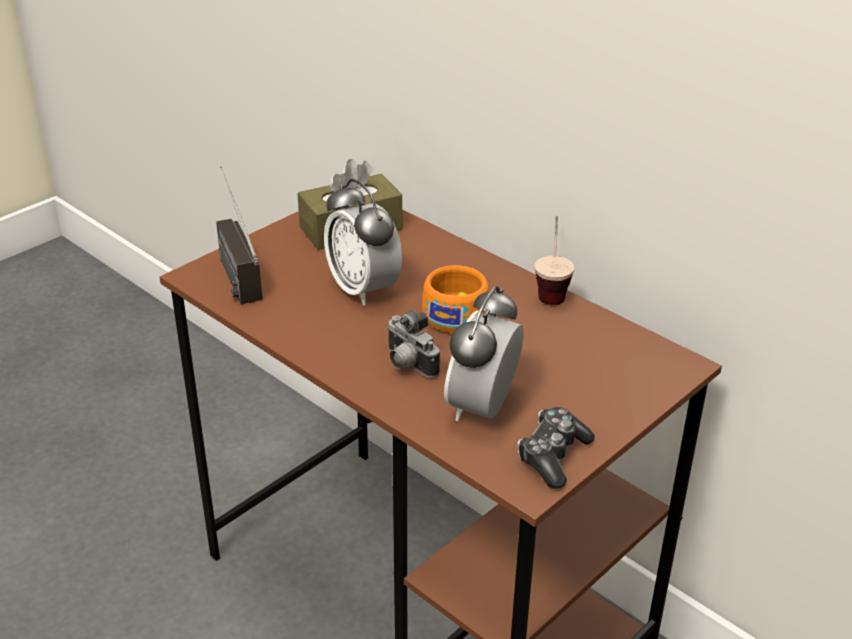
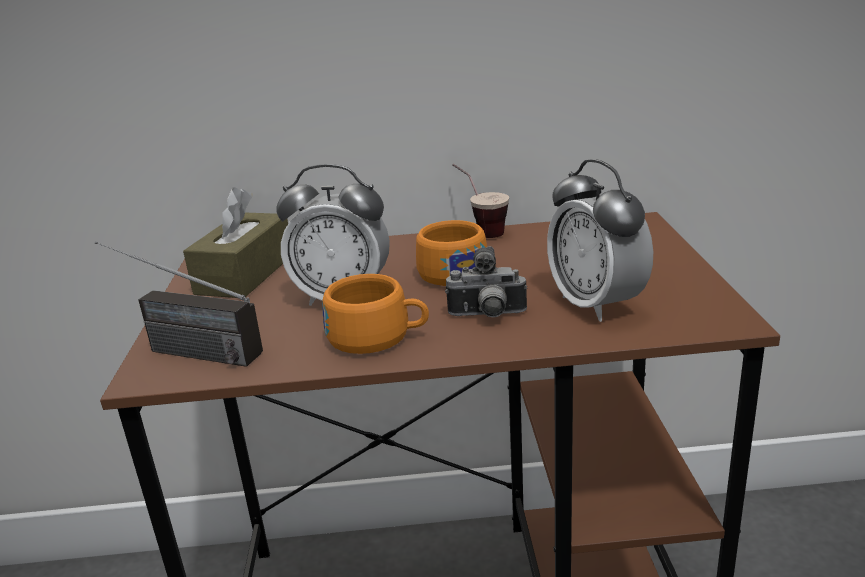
camera: 45 degrees left, 10 degrees down
(327, 334) = (378, 337): none -> orange cup
(552, 456) = (699, 299): game controller -> none

